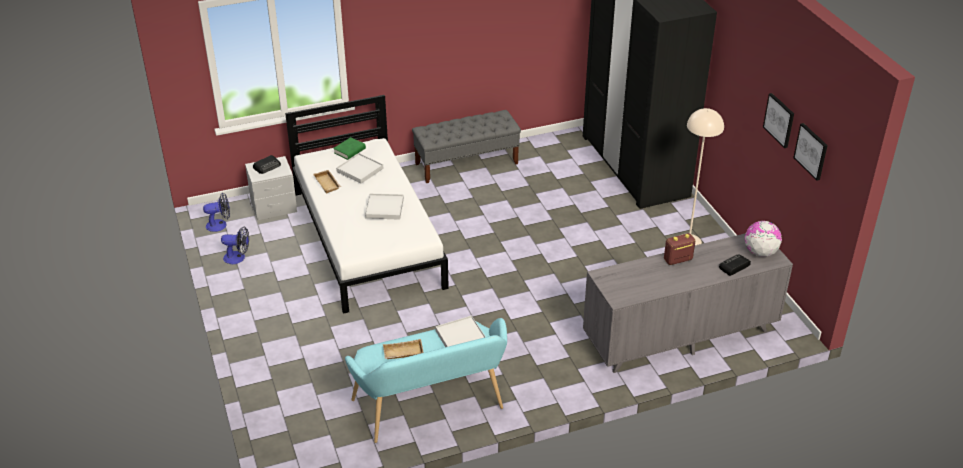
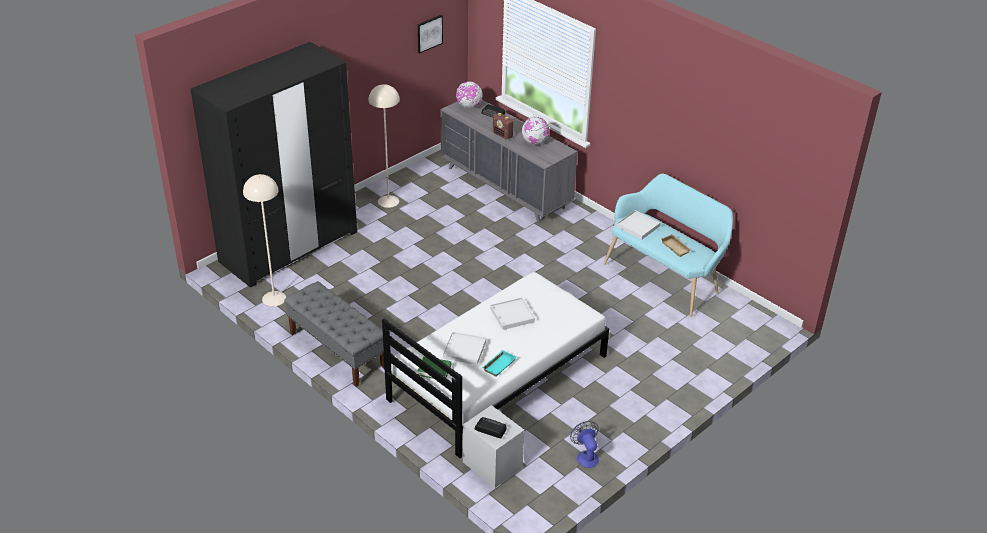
camera: 115 degrees left, 0 degrees up
(220, 225) = (546, 495): fan -> none
(328, 183) = (498, 365): beige tray -> turquoise tray
(559, 145) = (274, 298): none -> beige floor lamp
(649, 280) = (535, 142): none -> globe
(779, 120) = (395, 47): picture -> none

